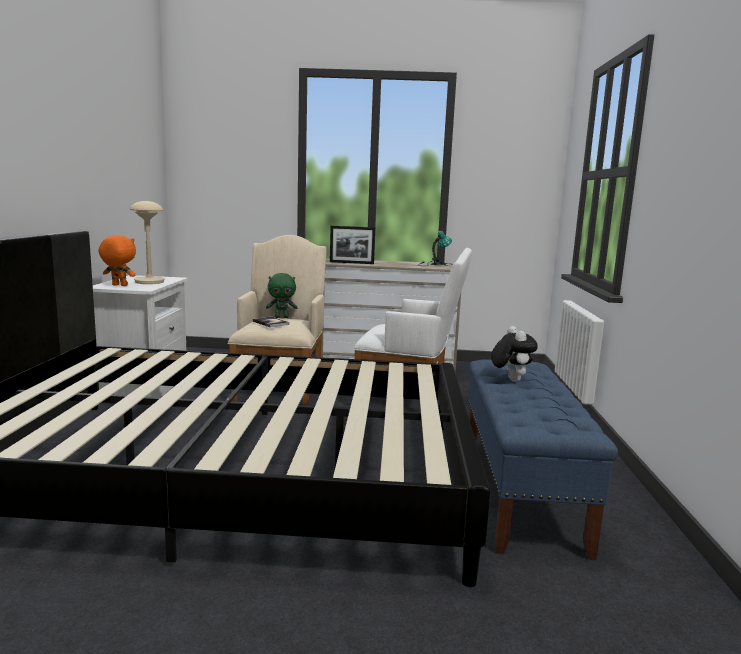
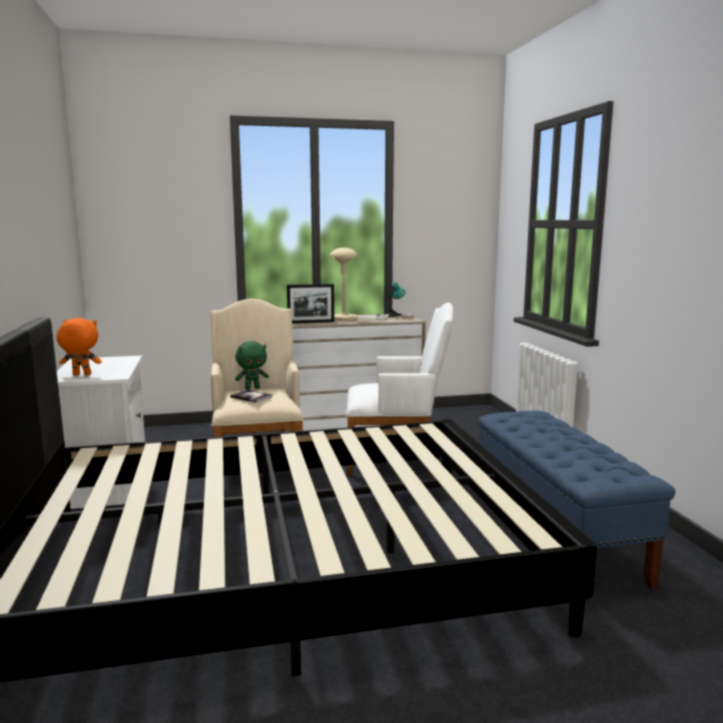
camera: 15 degrees left, 0 degrees up
(149, 281) = (108, 366): beige table lamp -> beige table lamp (343, 318)
(510, 380) = (536, 433): plush toy -> none

